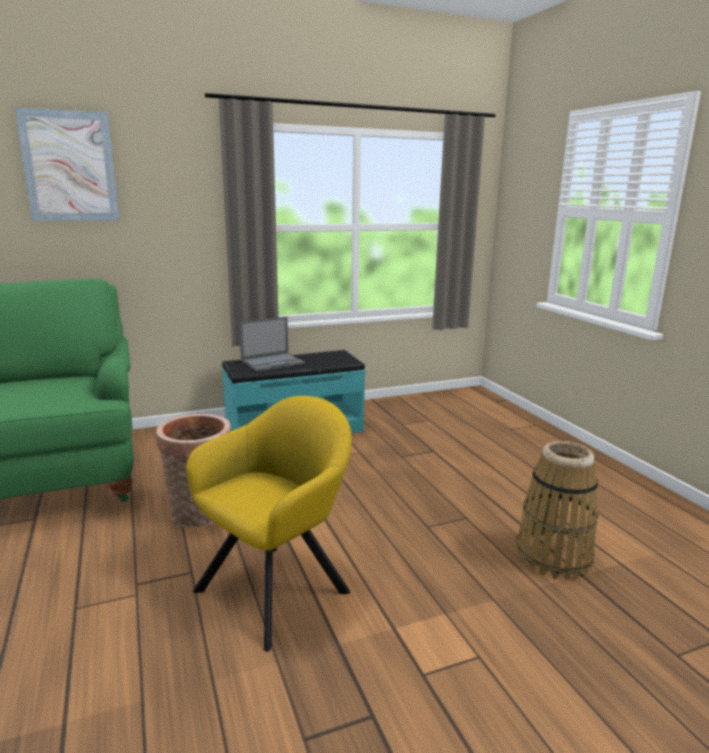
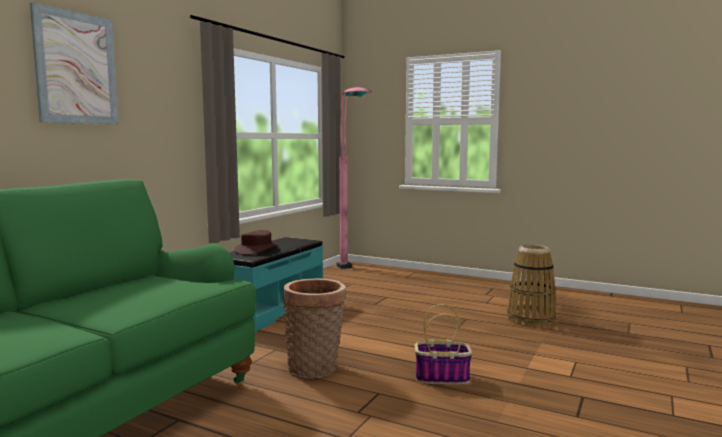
camera: 40 degrees left, 10 degrees down
(273, 362) = (256, 250): laptop -> brown hat
(279, 587) = (442, 377): yellow armchair -> basket
(460, 405) = (353, 272): none -> pink floor lamp

